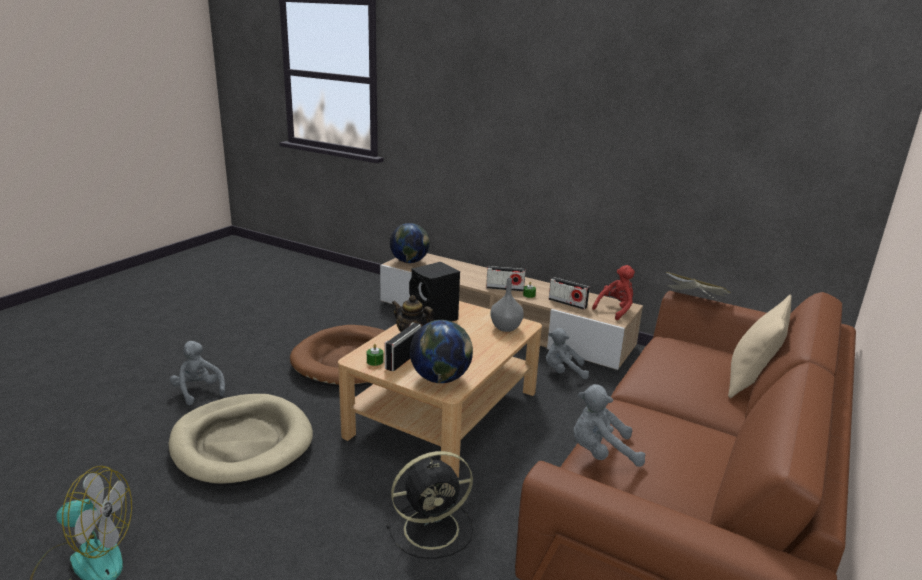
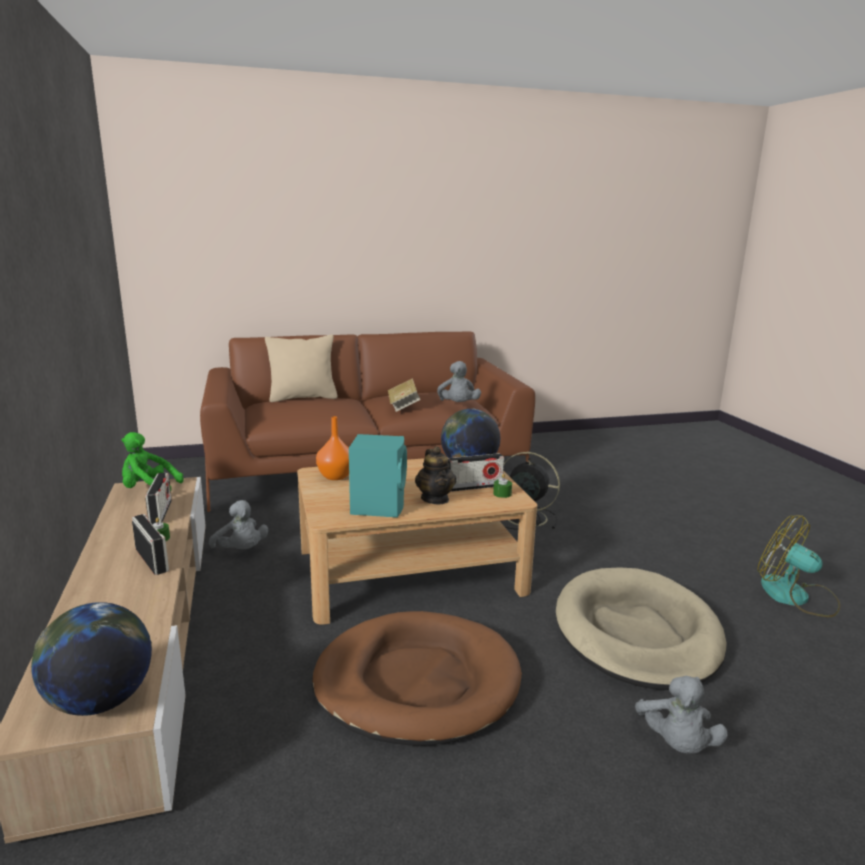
camera: 135 degrees left, 5 degrees down
(435, 319) = (378, 506): black speaker -> turquoise speaker
(506, 327) = (335, 476): grey vase -> orange vase
(601, 453) = (458, 406): grey plush toy -> grey plush toy turned 45 degrees clockwise
(615, 309) = (148, 489): red plush toy -> green plush toy
(694, 299) = (218, 395): book -> book (403, 405)

